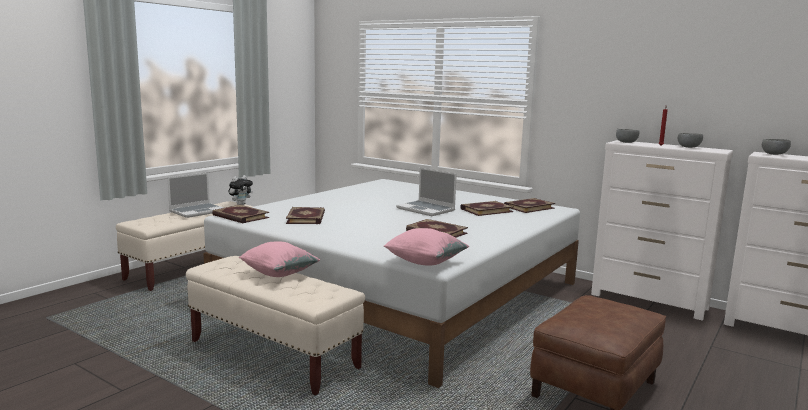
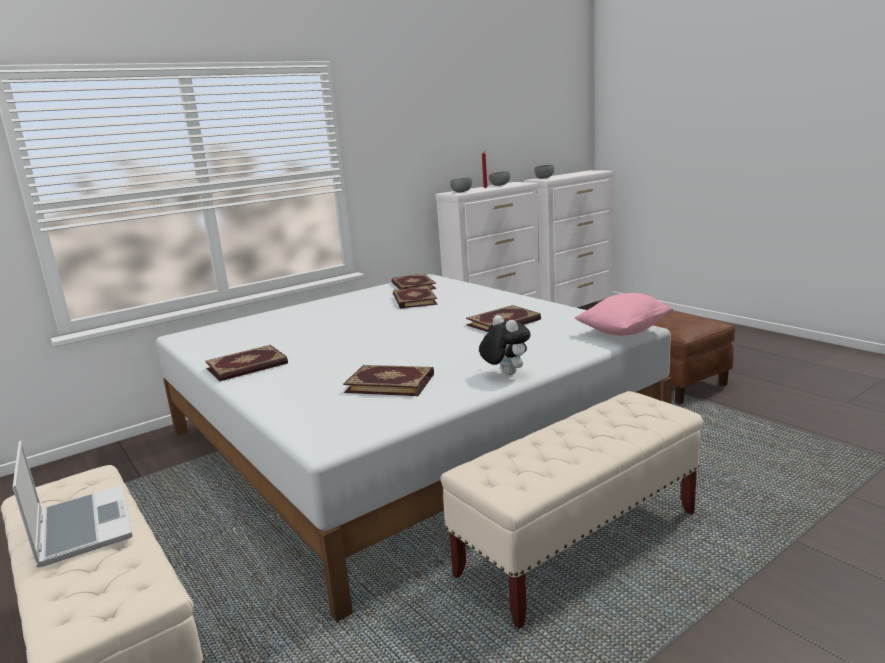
camera: 70 degrees left, 5 degrees up
(240, 216) = (345, 431): book -> book (247, 367)
(241, 204) = (77, 477): plush toy -> plush toy (505, 373)
(279, 274) = (561, 434): pink pillow -> none
(426, 209) = (390, 322): laptop -> none

